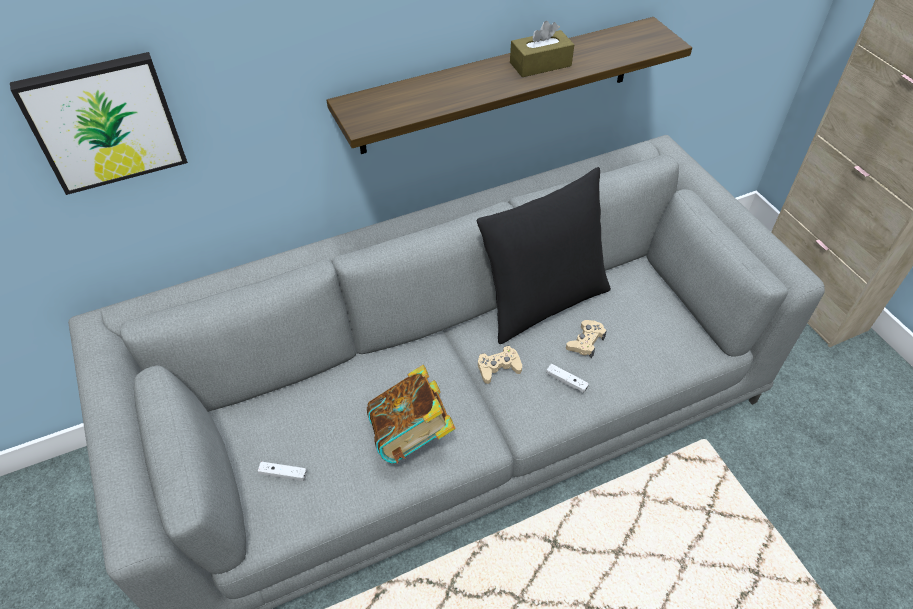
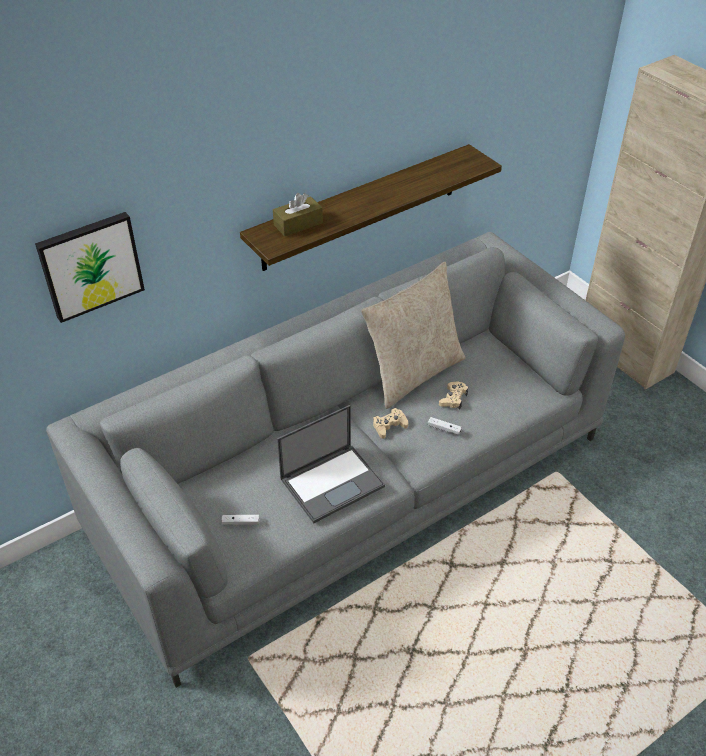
camera: 10 degrees left, 5 degrees down
(411, 434) = (333, 482): book -> laptop
(540, 64) = (392, 189): brown tissue box -> brown tissue box (298, 224)
(542, 301) = (413, 373): black pillow -> beige pillow

